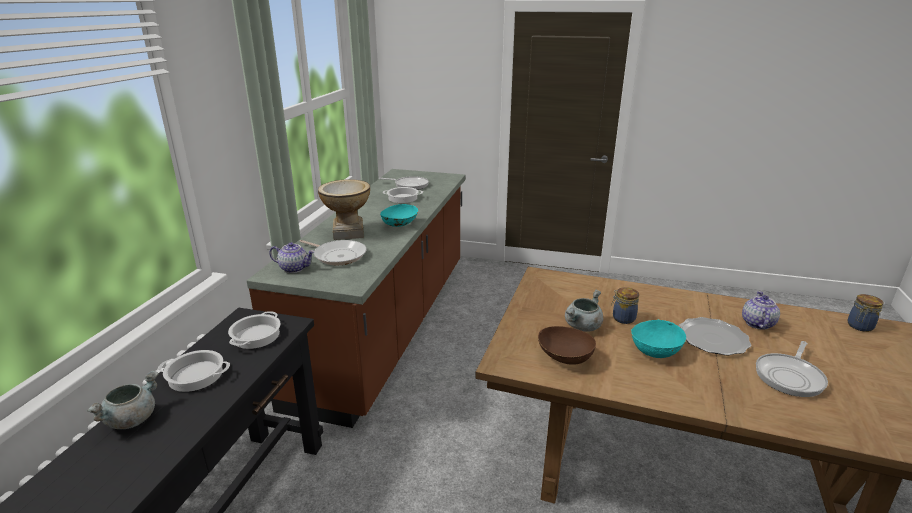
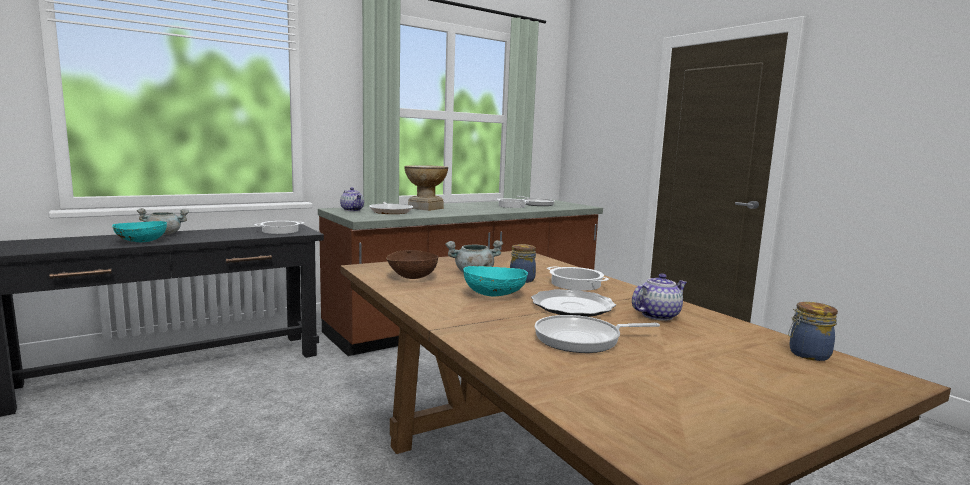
camera: 40 degrees right, 15 degrees down
(195, 376) = (220, 232): cooking pot -> cooking pot (575, 284)
(400, 225) = (470, 211): turquoise bowl -> turquoise bowl (141, 242)

